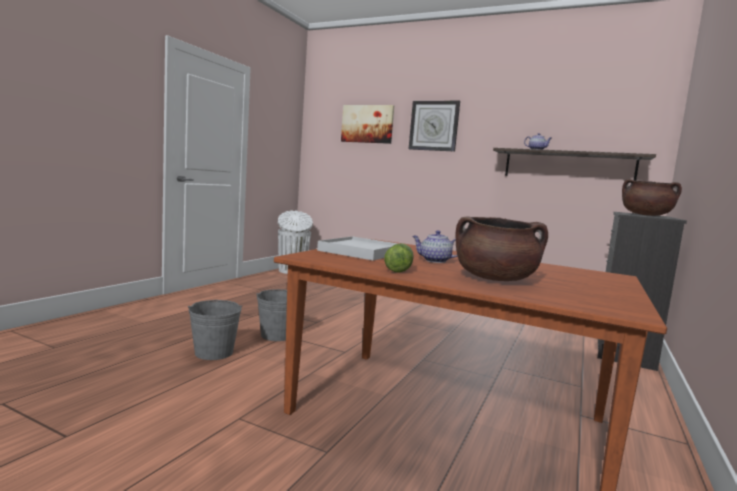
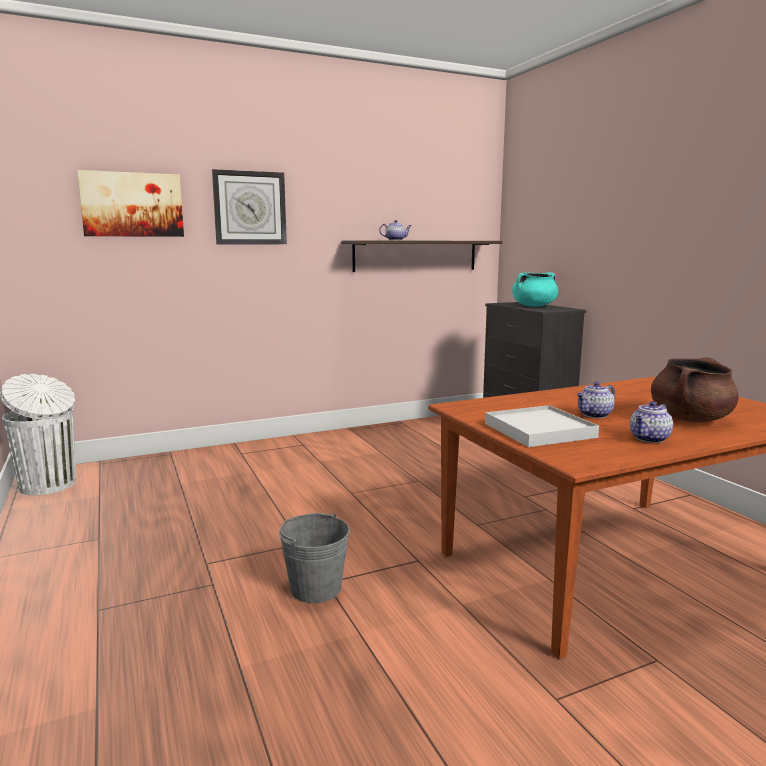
camera: 50 degrees left, 5 degrees up
(214, 352) = (328, 662): grey bucket -> none
(399, 269) = (649, 439): lettuce -> teapot
(646, 215) = (534, 306): brown cooking pot -> turquoise cooking pot

